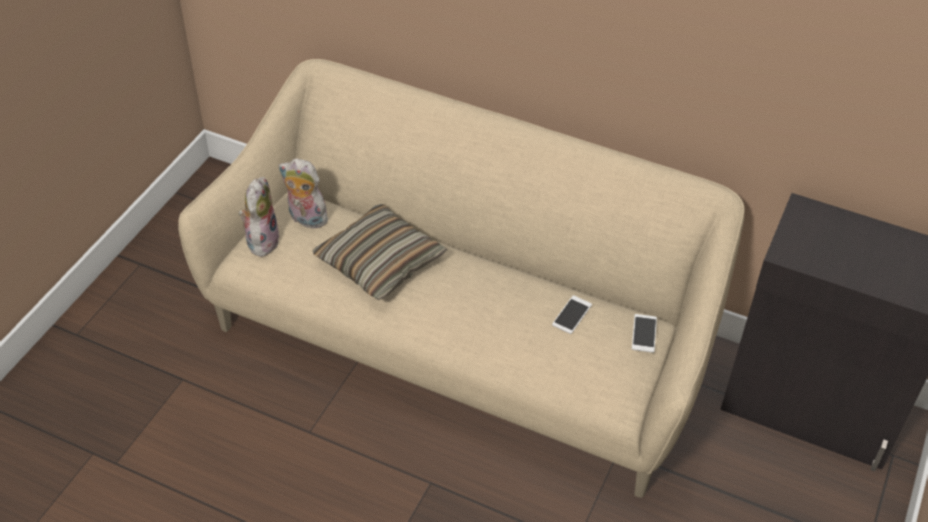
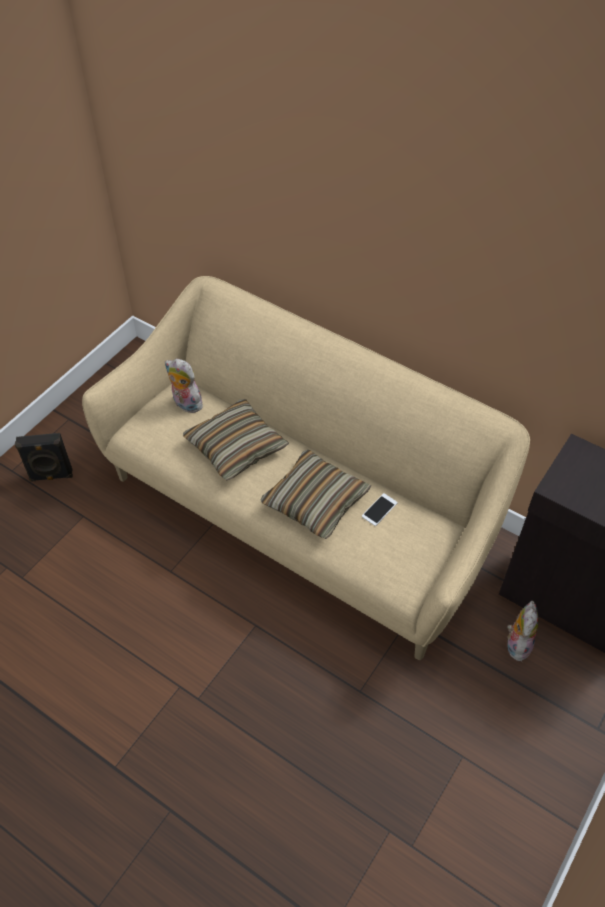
camera: 10 degrees right, 5 degrees up
(131, 336) = (51, 476): none -> black speaker
(261, 240) = (148, 418): plush toy -> plush toy (517, 643)
(491, 314) = (315, 501): none -> pillow
(644, 333) = (435, 532): phone -> none

